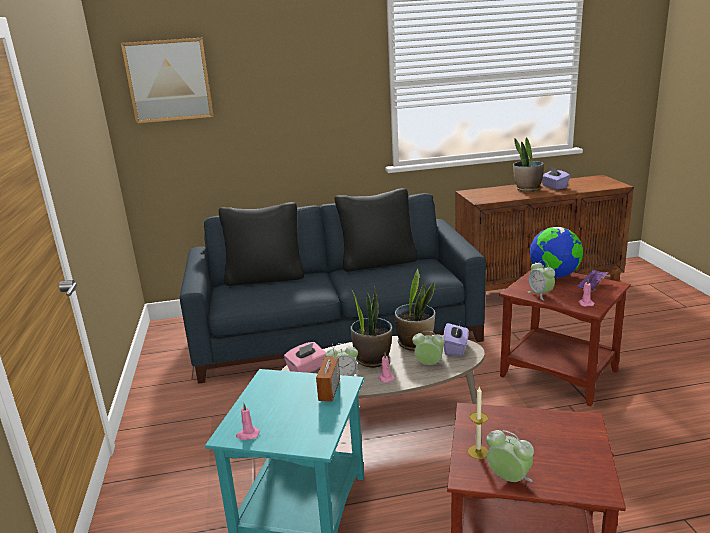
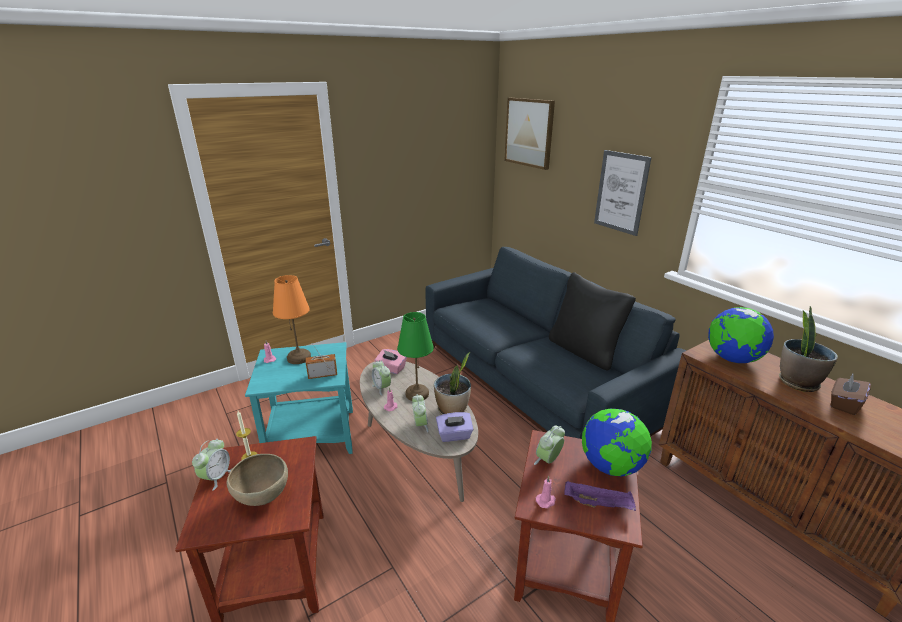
camera: 65 degrees right, 5 degrees up
(265, 278) = (507, 309): black pillow -> none
(267, 407) = (299, 357): none -> orange table lamp
(317, 114) = (621, 192): none -> picture
(372, 359) = (416, 394): potted plant -> green table lamp
(492, 195) = (732, 359): none -> globe
(553, 441) = (262, 497): none -> brown bowl
(554, 187) = (844, 404): purple tissue box -> brown tissue box

